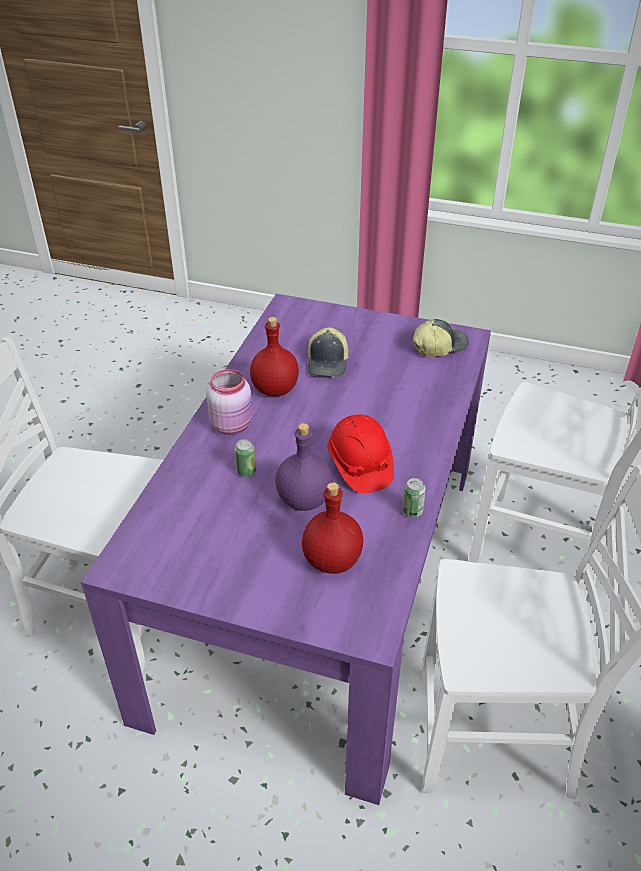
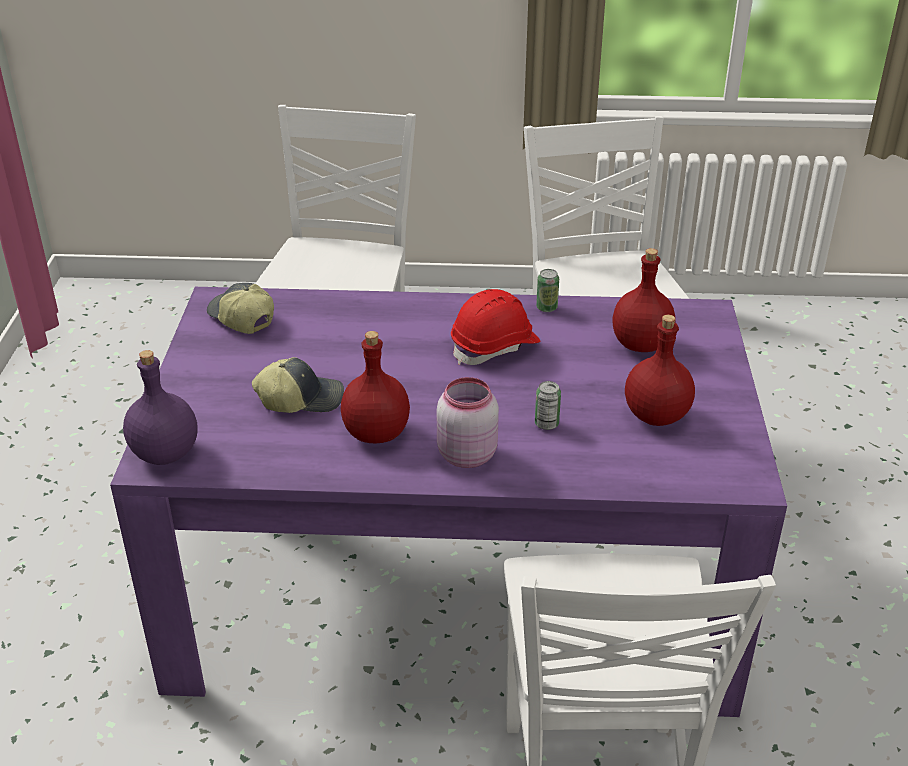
camera: 105 degrees left, 5 degrees down
(227, 538) = (656, 415): none -> red bottle
(305, 500) = (568, 374): purple bottle -> purple bottle (165, 453)

